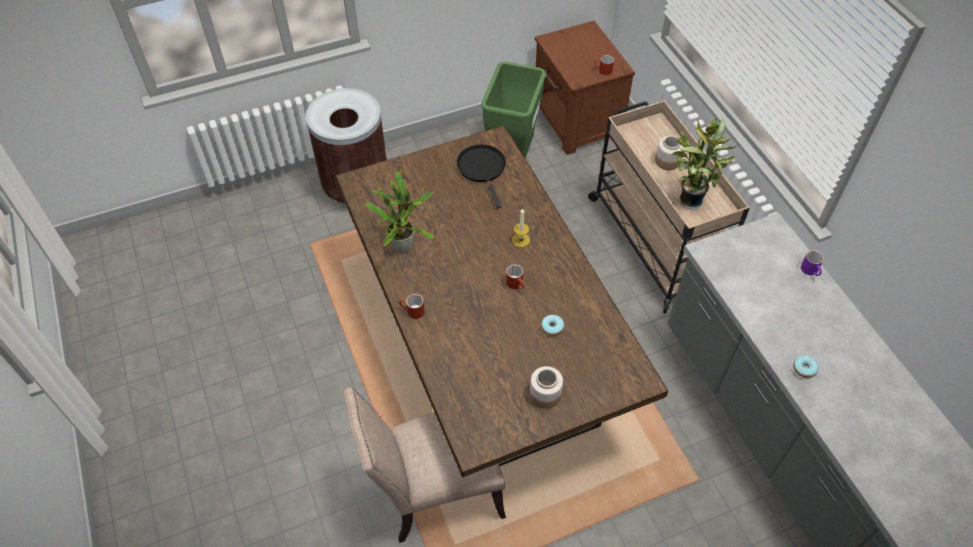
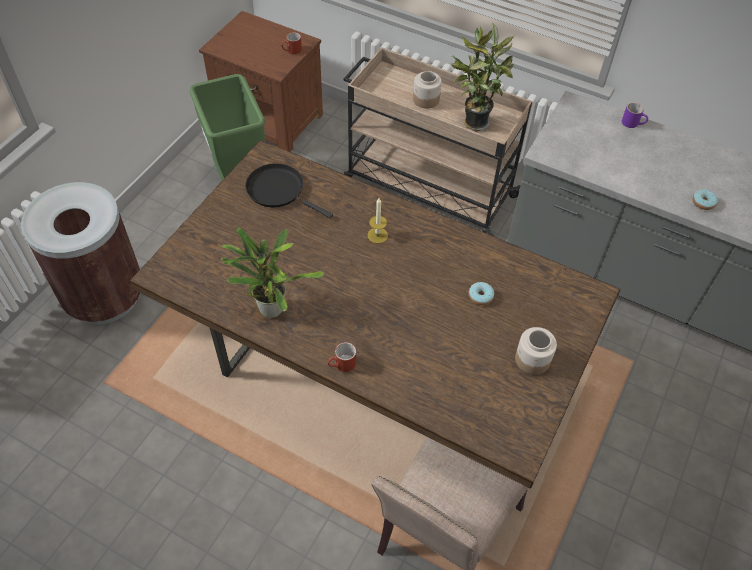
camera: 40 degrees left, 0 degrees up
(516, 284) = (413, 277): red mug -> none

